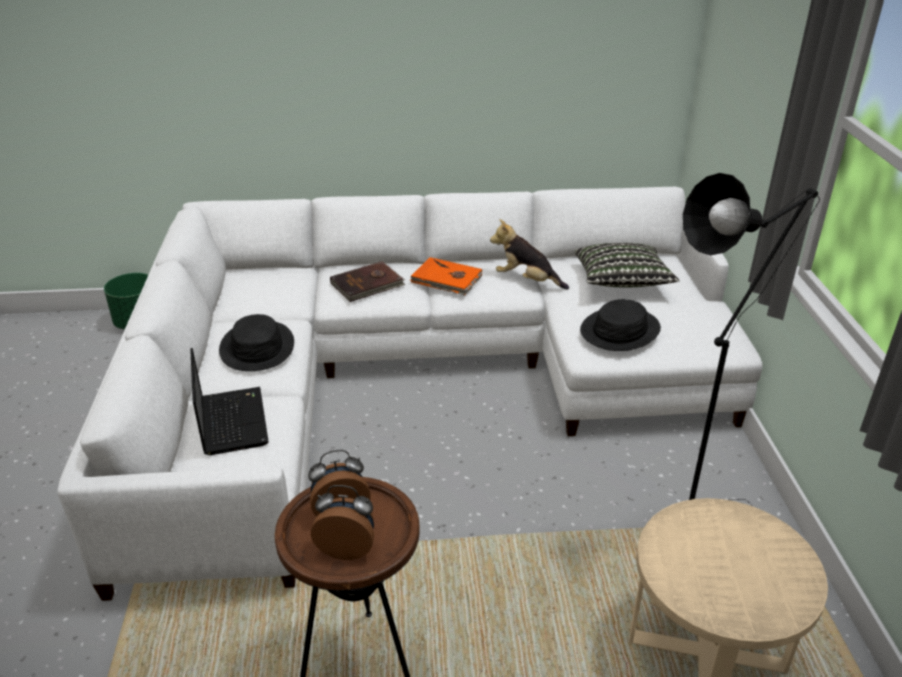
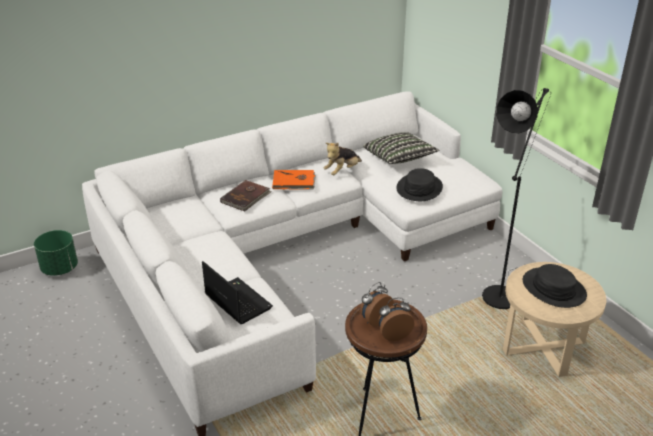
camera: 25 degrees left, 0 degrees up
(257, 347) = (210, 255): black hat -> black hat (553, 289)
(526, 280) = (342, 171): plush toy -> plush toy turned 45 degrees counterclockwise

